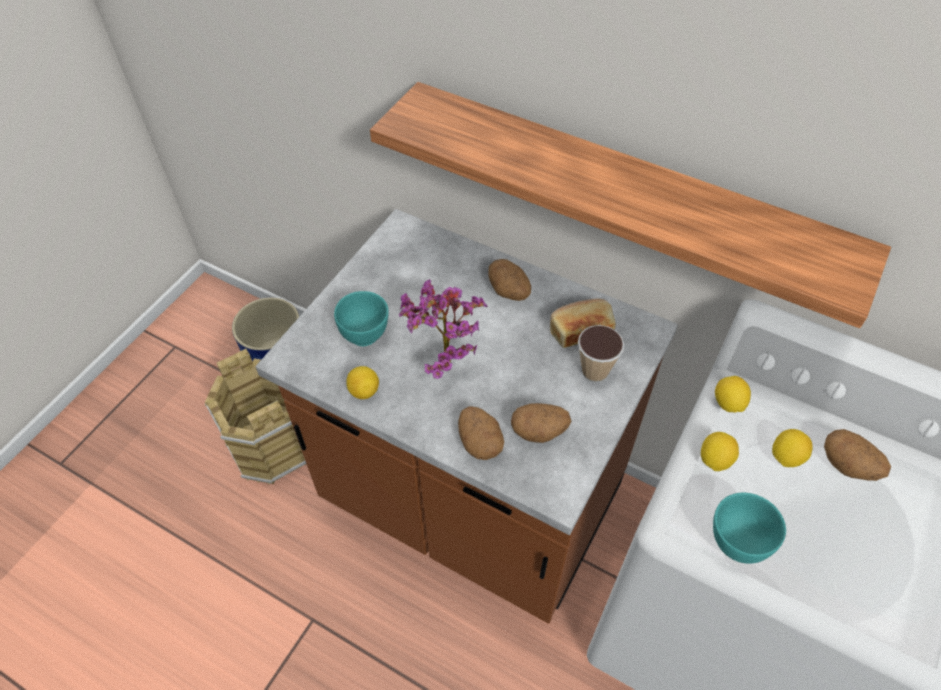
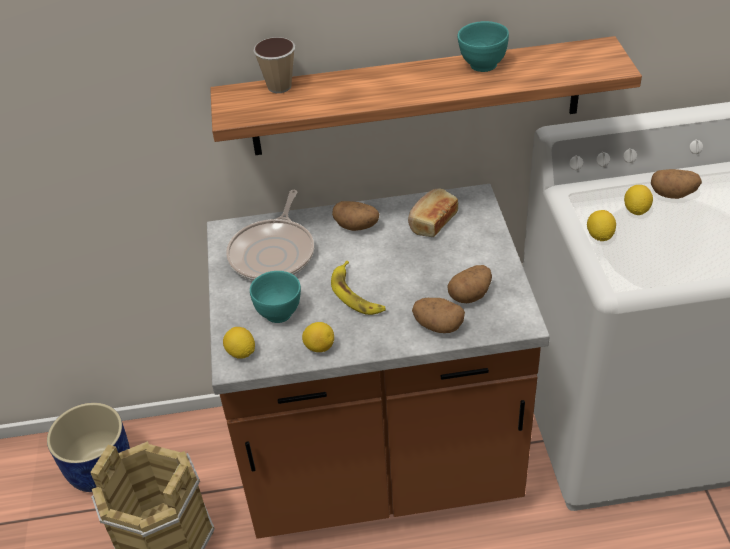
camera: 35 degrees left, 10 degrees down
(416, 273) = (274, 253): none -> frying pan
(443, 360) = (356, 294): potted plant -> banana
(595, 371) = (467, 240): cup -> cup (279, 86)
(728, 403) = (574, 202): lemon -> lemon (241, 353)
(736, 542) = (657, 270): turquoise bowl -> turquoise bowl (482, 65)

